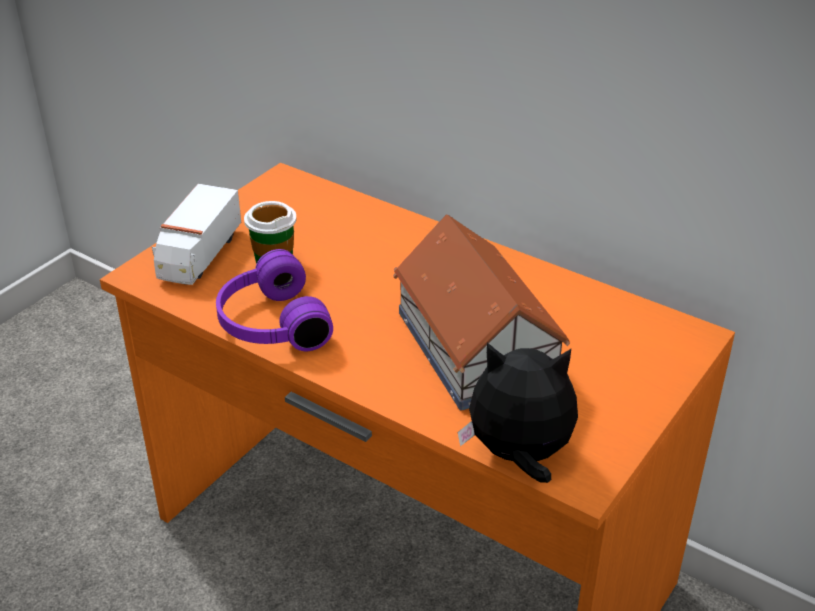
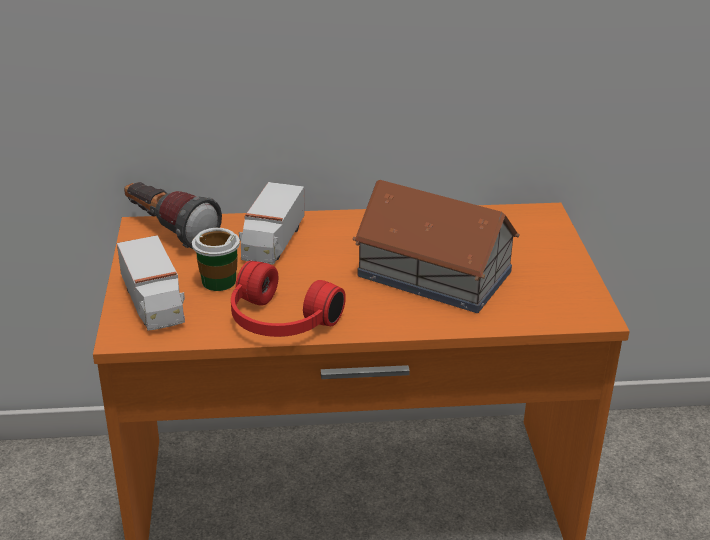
camera: 40 degrees left, 5 degrees down
(269, 324) = (278, 322): purple headphones -> red headphones
(298, 191) = (168, 230): none -> flashlight
(369, 242) = (272, 242): none -> toy truck
(519, 456) = (545, 320): plush toy -> none

